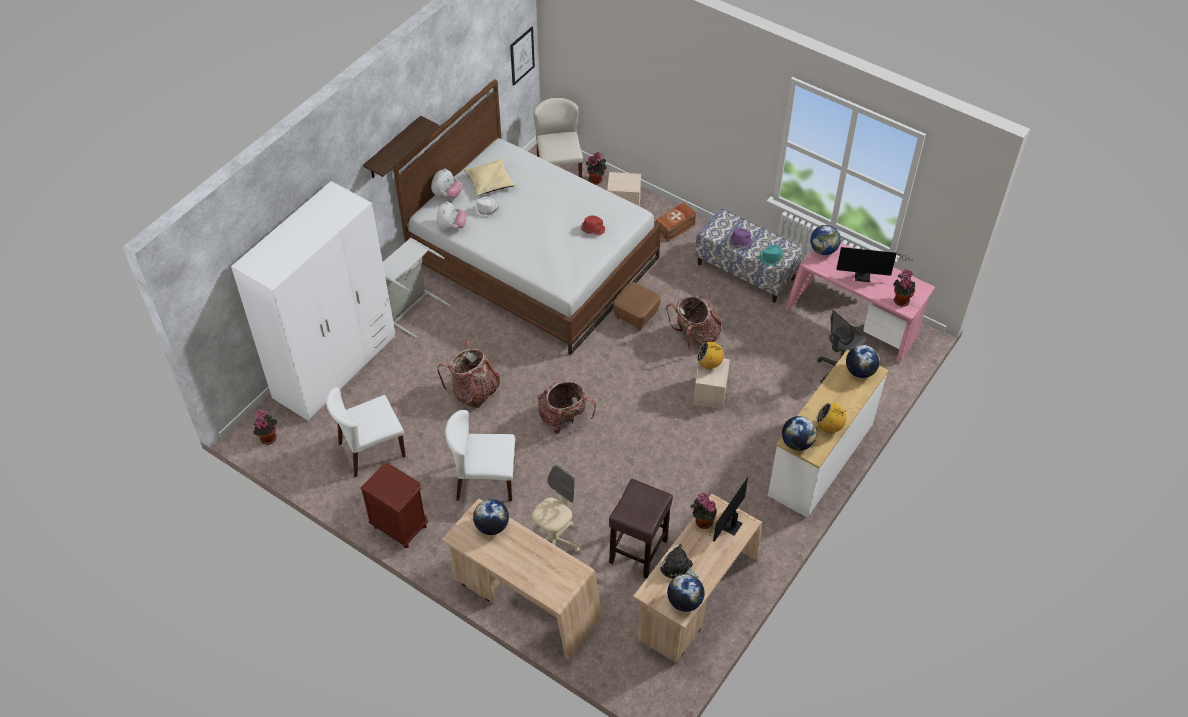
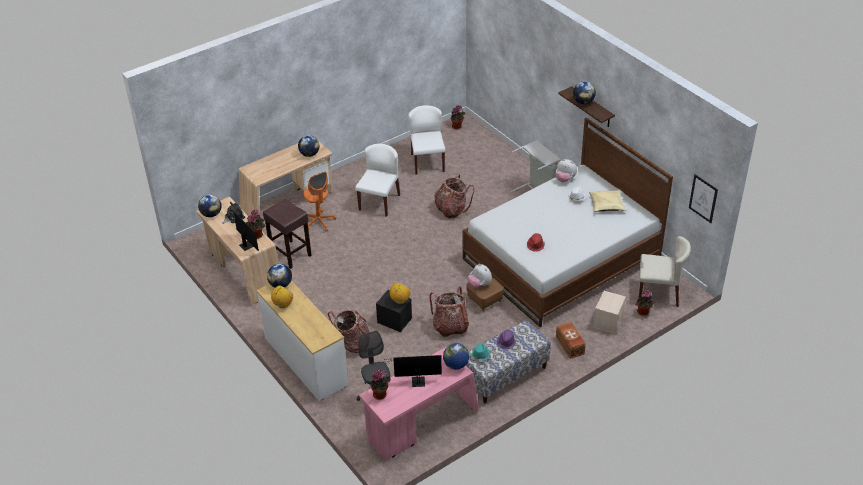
camera: 110 degrees right, 10 degrees down
(335, 366) = (501, 157): white wardrobe -> none
(400, 526) = (366, 165): brown nightstand -> none
(447, 195) = (600, 182): plush toy -> plush toy (479, 284)
(555, 542) = (319, 222): beige office chair -> orange office chair
(564, 418) = (409, 244): backpack -> backpack (352, 344)
(710, 393) = (394, 320): beige storage box -> black storage box
(860, 371) = (319, 336): globe -> globe (583, 102)
(865, 276) = (415, 381): monitor -> monitor turned 60 degrees clockwise

